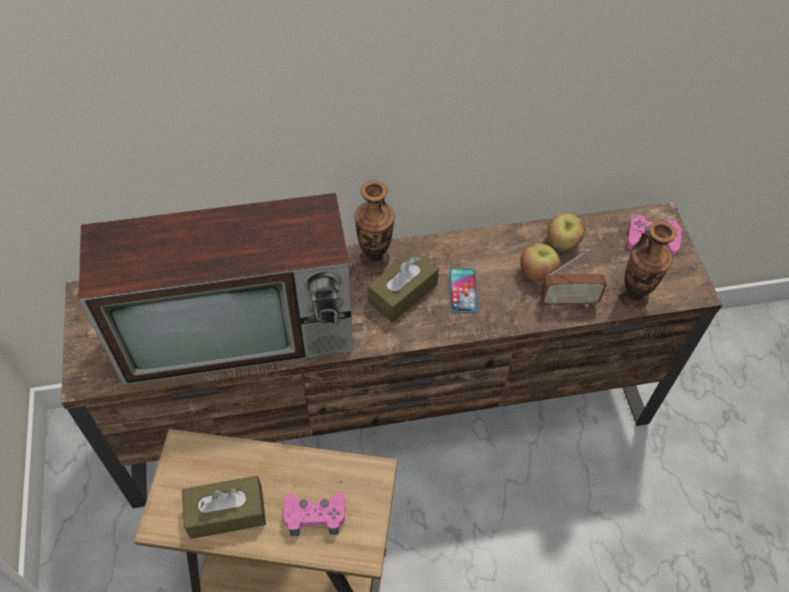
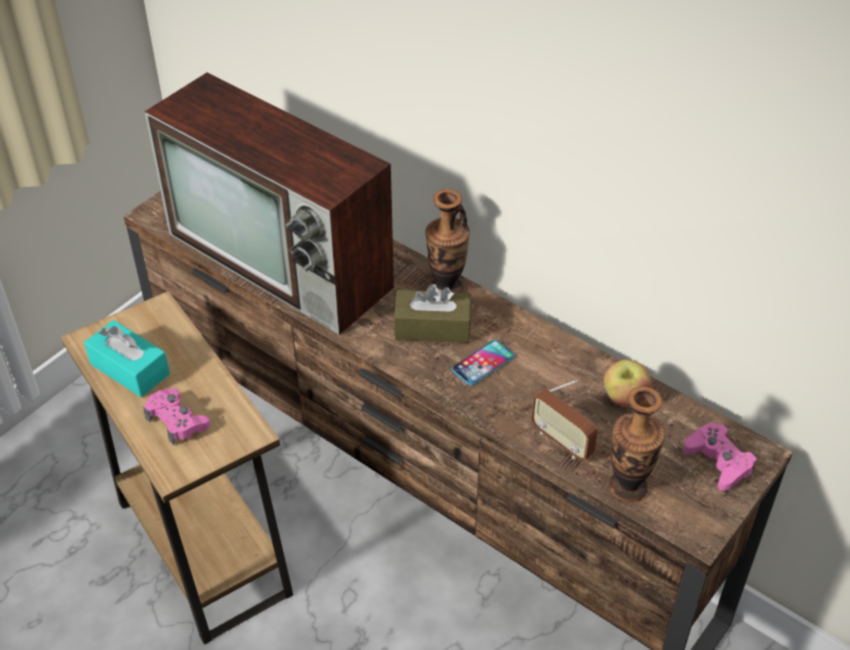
camera: 50 degrees right, 10 degrees down
(226, 513) = (130, 369): brown tissue box -> turquoise tissue box
(537, 272) = (566, 400): apple -> none

